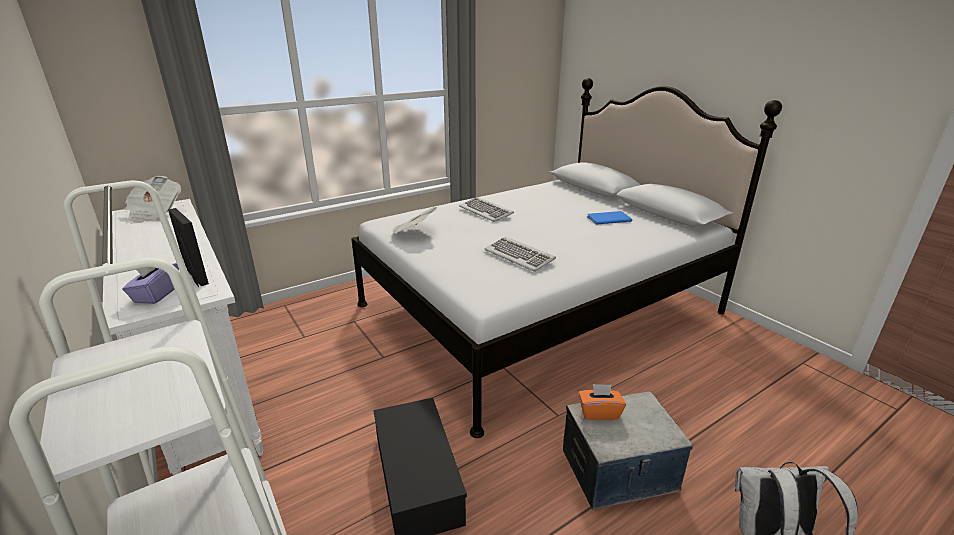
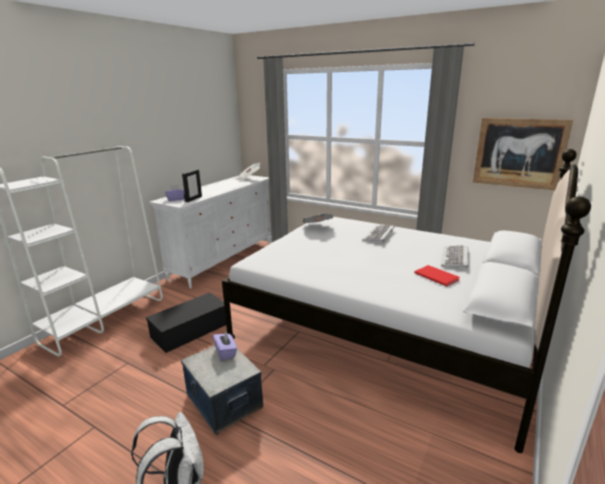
camera: 65 degrees right, 5 degrees down
(519, 256) = (316, 258): keyboard -> keyboard (455, 258)
(522, 90) = (519, 153): none -> picture
(599, 412) = (226, 352): orange tissue box -> purple tissue box
(607, 218) = (436, 276): blue book -> red book

